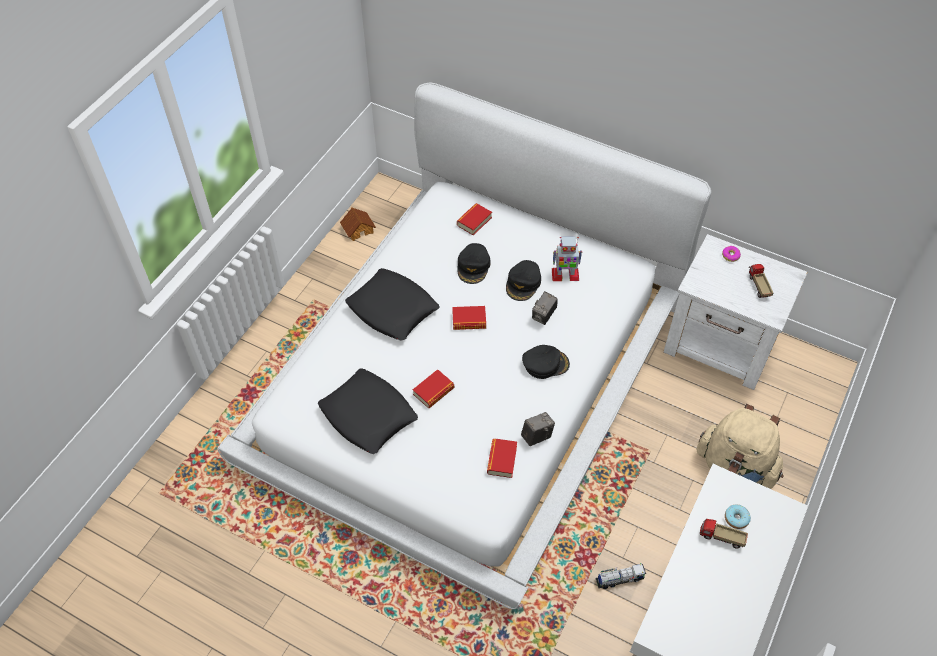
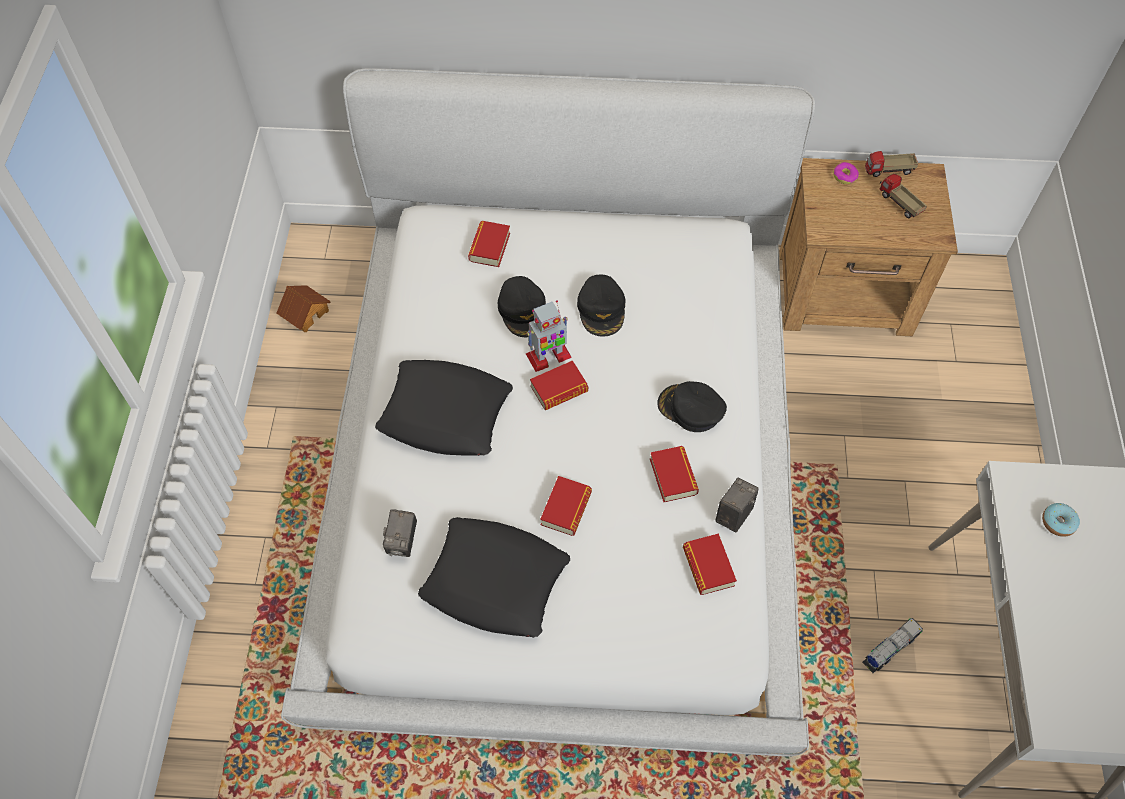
camera: 25 degrees left, 5 degrees up
(510, 399) = (673, 476): none -> book
(544, 316) = (652, 344): camera -> camera (403, 541)
(545, 364) = (690, 409): black cap -> black cap turned 120 degrees counterclockwise
(565, 274) = (648, 277): toy robot -> toy robot (548, 356)
(721, 345) = (846, 294): white nightstand -> brown nightstand
(721, 538) = (1055, 556): toy truck -> toy truck (888, 171)
(735, 466) = (943, 442): beige backpack -> none

